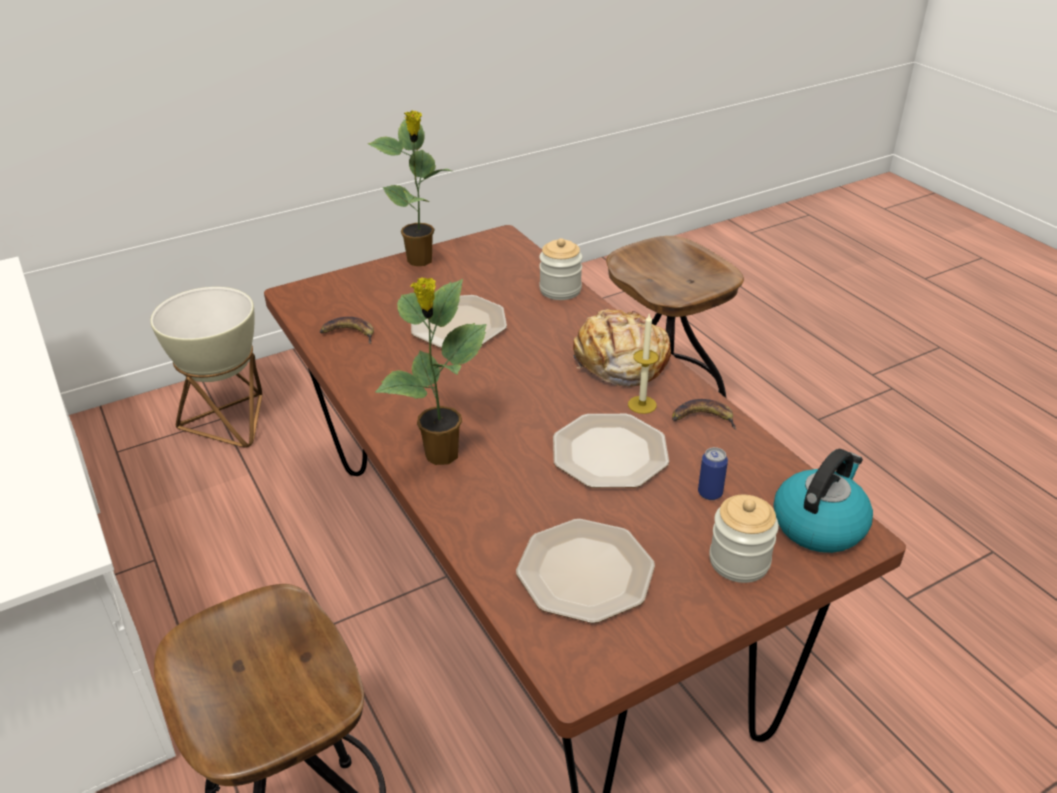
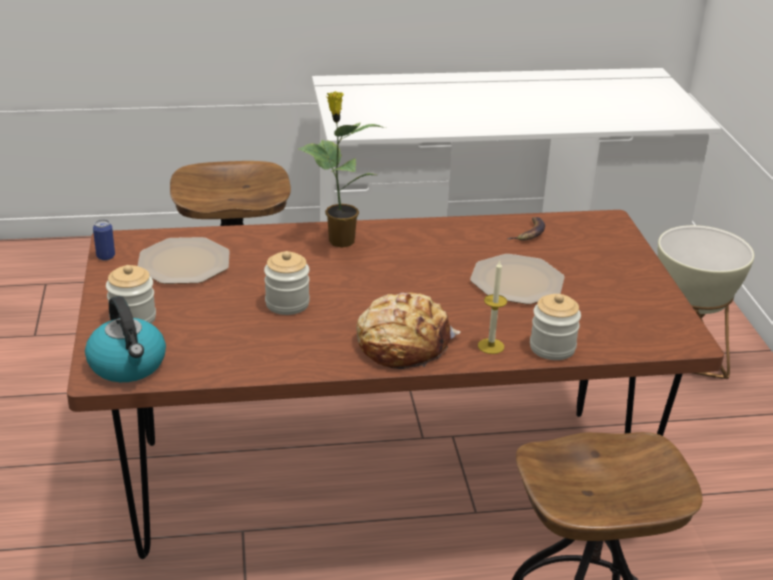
camera: 110 degrees right, 5 degrees down
(421, 261) = (650, 286): potted plant -> none
(609, 452) = (287, 304): plate -> jar
(642, 405) = (332, 335): candle -> candle (491, 346)
(702, 418) = (290, 358): banana -> none
(710, 493) = (204, 330): can -> can (105, 256)

